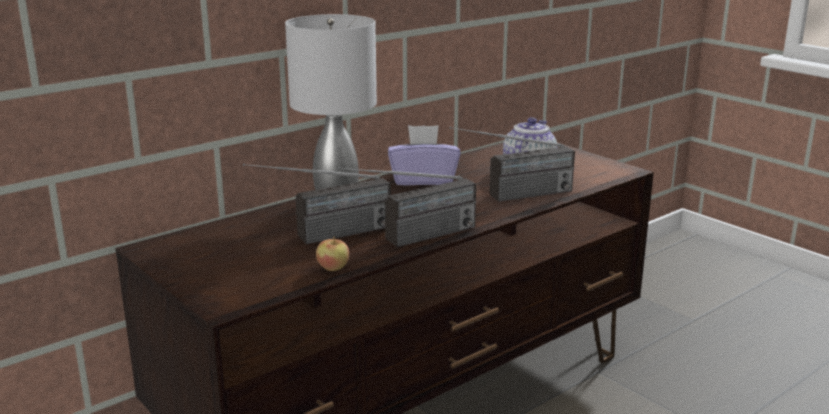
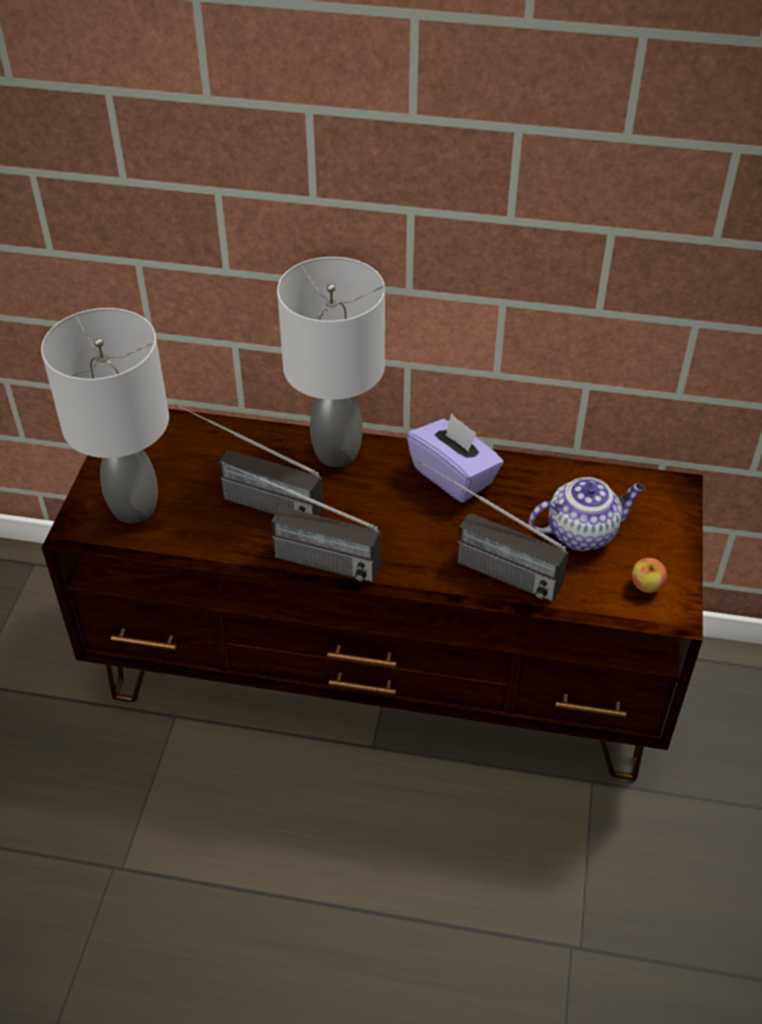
camera: 50 degrees right, 25 degrees up
(248, 277) = (133, 509): none -> grey table lamp
(333, 268) = (194, 546): apple -> apple (646, 586)

